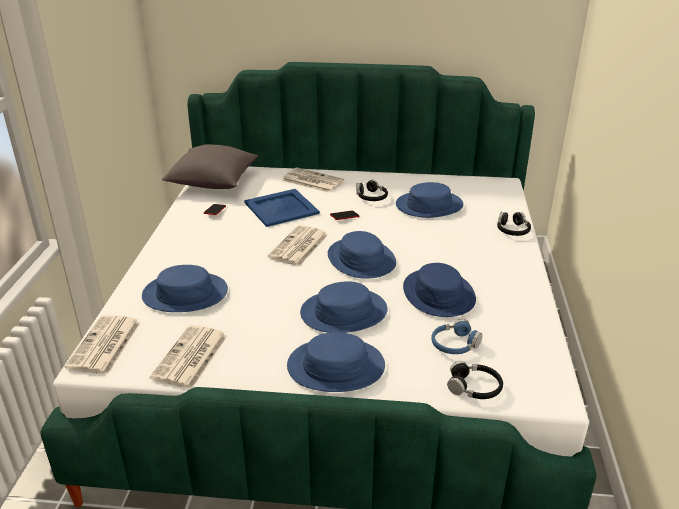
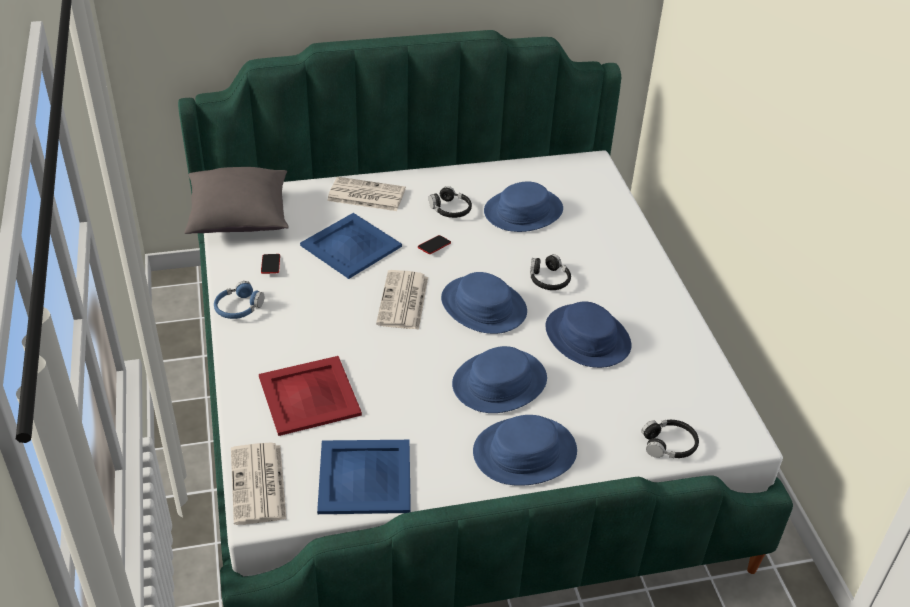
camera: 20 degrees left, 10 degrees up
(185, 293) = (308, 395): blue hat -> red tray
(190, 358) = (365, 477): newspaper -> blue tray
(454, 344) = (630, 398): blue headphones -> blue headphones (238, 307)
(512, 230) = (629, 232): black headphones -> black headphones (548, 279)

